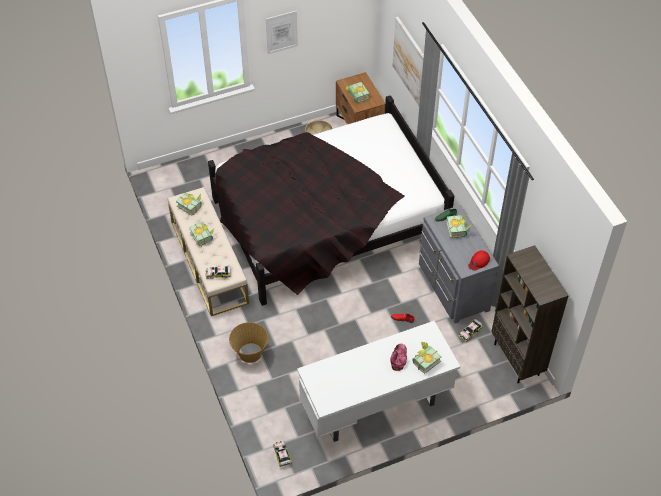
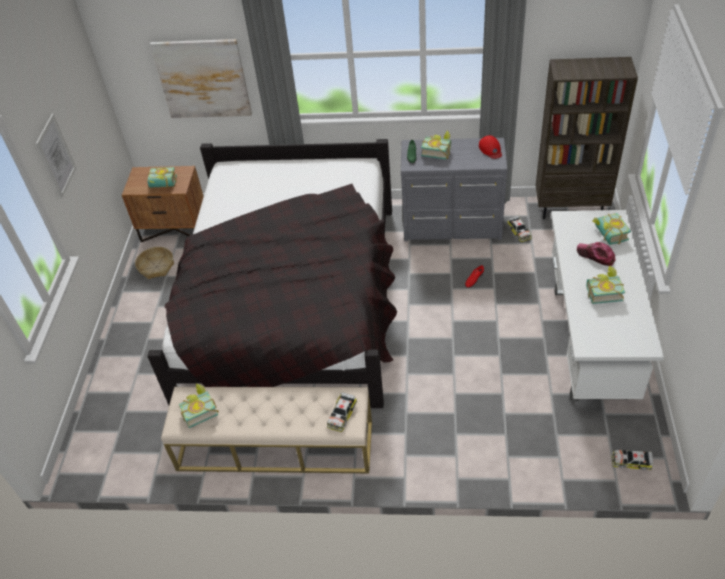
camera: 60 degrees left, 5 degrees down
(204, 236) = (264, 412): book -> book (603, 292)
(250, 353) = (453, 446): basket -> none

